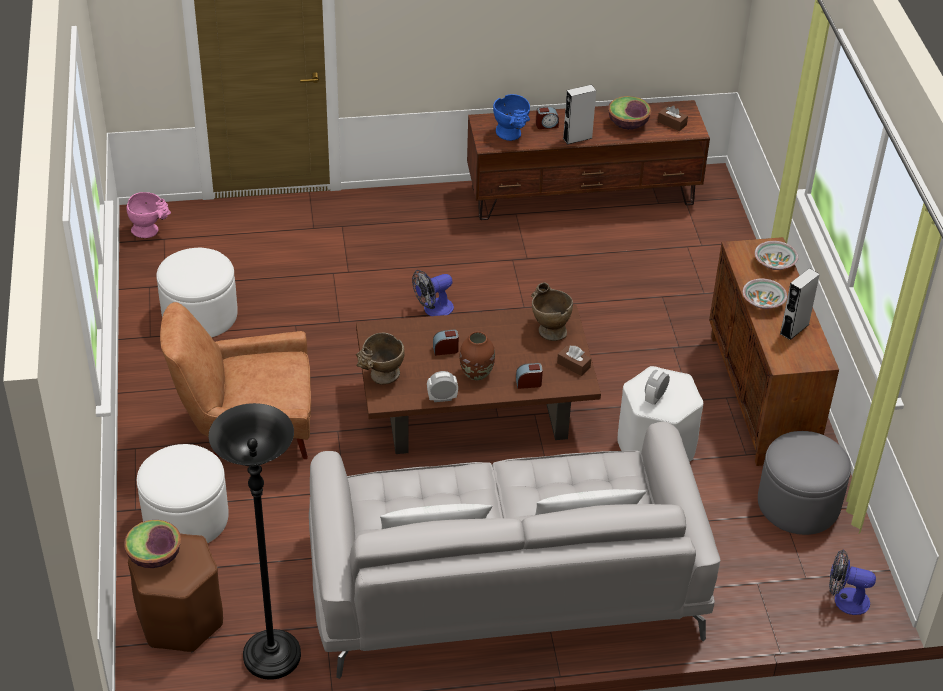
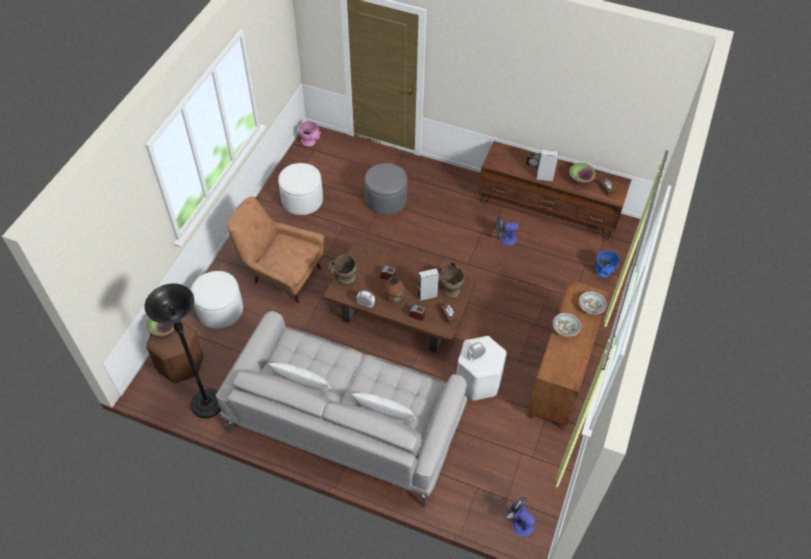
camera: 30 degrees right, 10 degrees up
(433, 309) = (419, 245): fan -> fan (505, 239)
(511, 135) = (508, 162): blue vase -> blue vase (603, 273)
(794, 329) = (571, 354): grey speaker -> grey speaker (427, 296)
(798, 503) = (535, 451): grey ottoman -> grey ottoman (386, 199)

